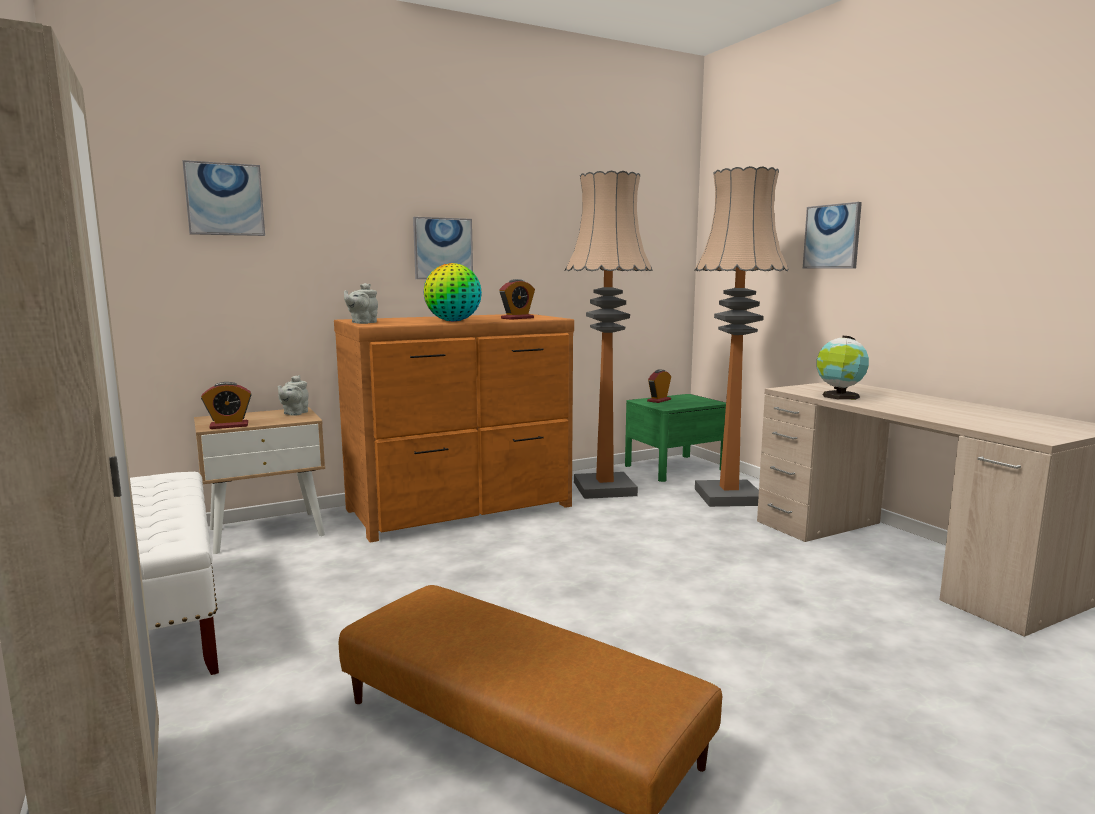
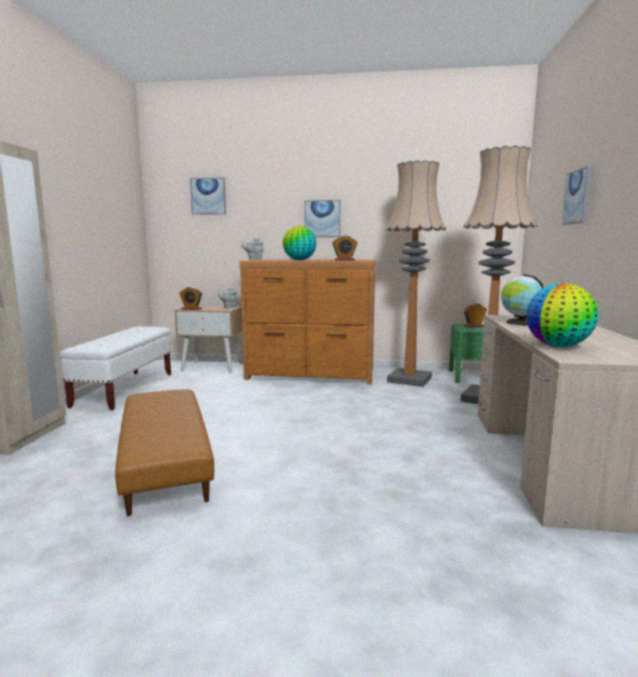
camera: 35 degrees right, 0 degrees up
(979, 424) = (558, 346): none -> globe

